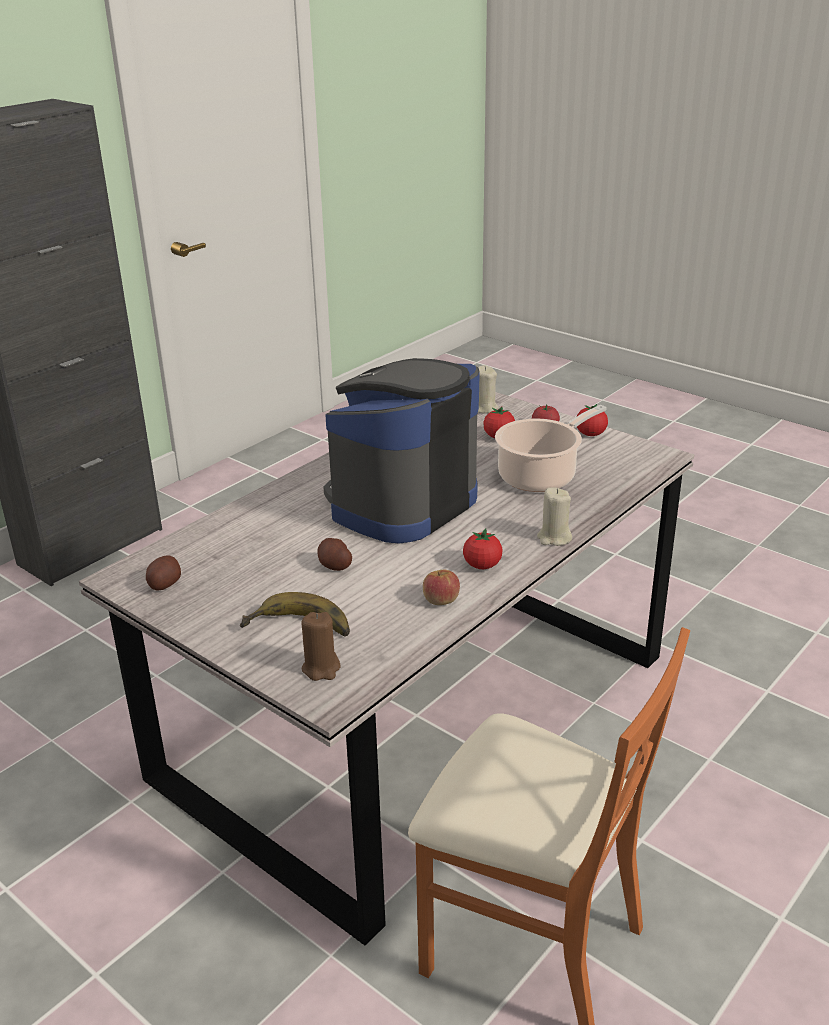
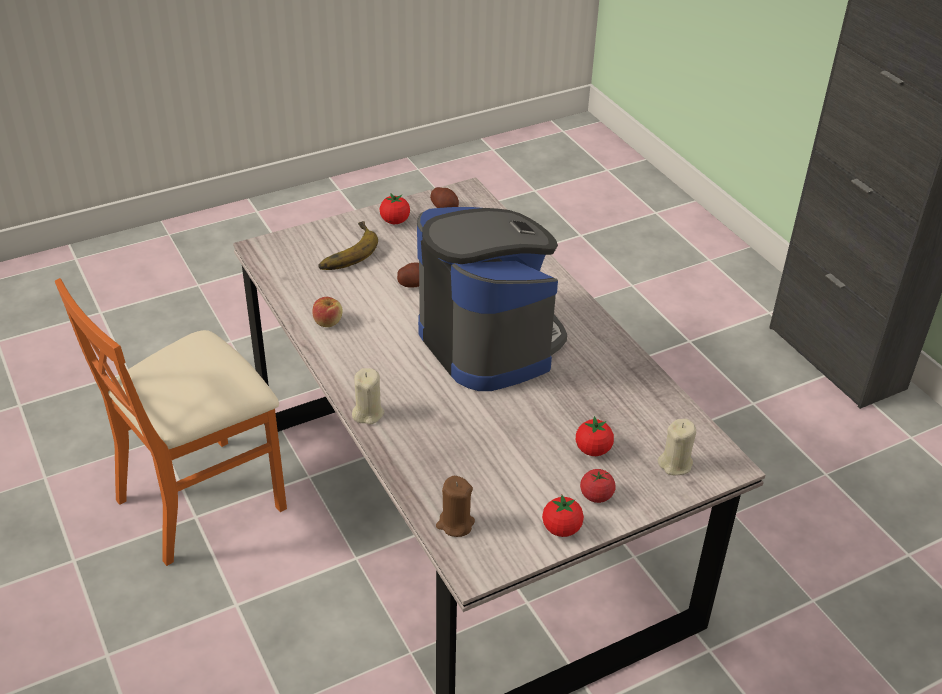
camera: 110 degrees right, 10 degrees up
(321, 668) = (294, 252): brown candle -> brown candle (455, 524)
(482, 565) = (357, 357): tomato -> tomato (395, 221)
(541, 475) = (487, 449): cooking pot -> none

